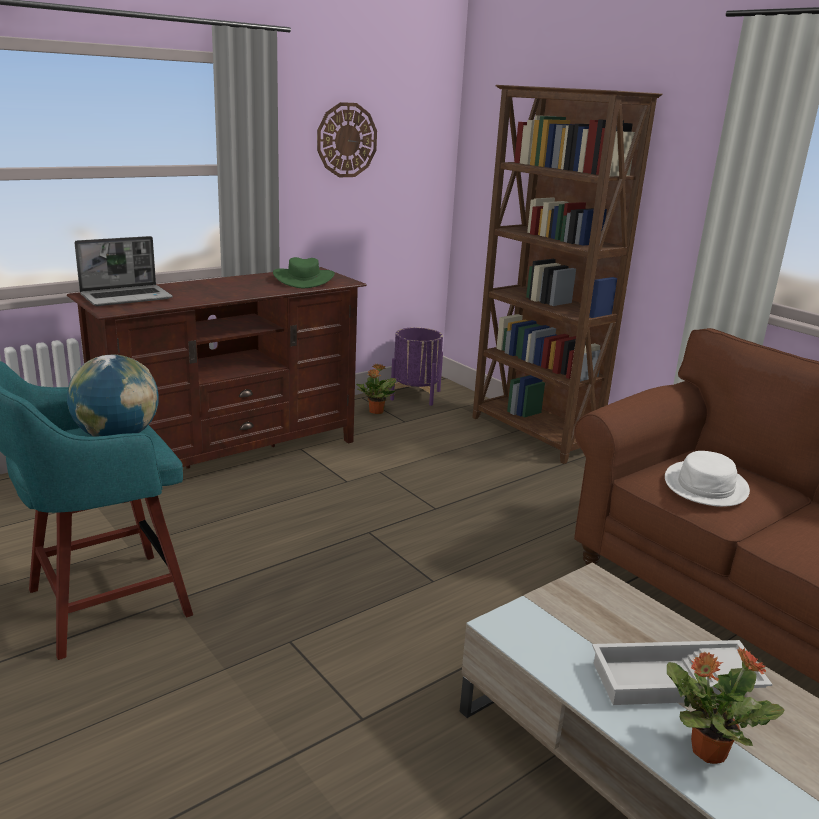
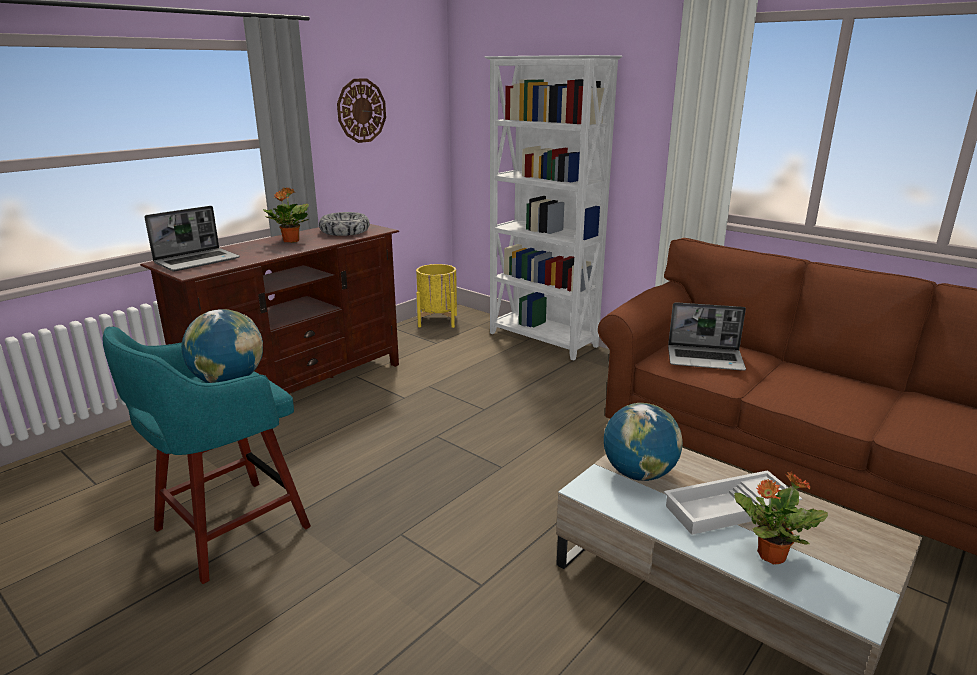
camera: 10 degrees left, 0 degrees up
(304, 279) = (345, 231): green hat -> bowl
(376, 412) = (409, 338): potted plant -> potted plant (290, 241)
(415, 395) = (437, 321): purple planter -> yellow planter
(533, 434) = (542, 340): brown bookcase -> white bookcase
(574, 617) = (639, 474): none -> globe
(706, 485) = (706, 359): white hat -> laptop

